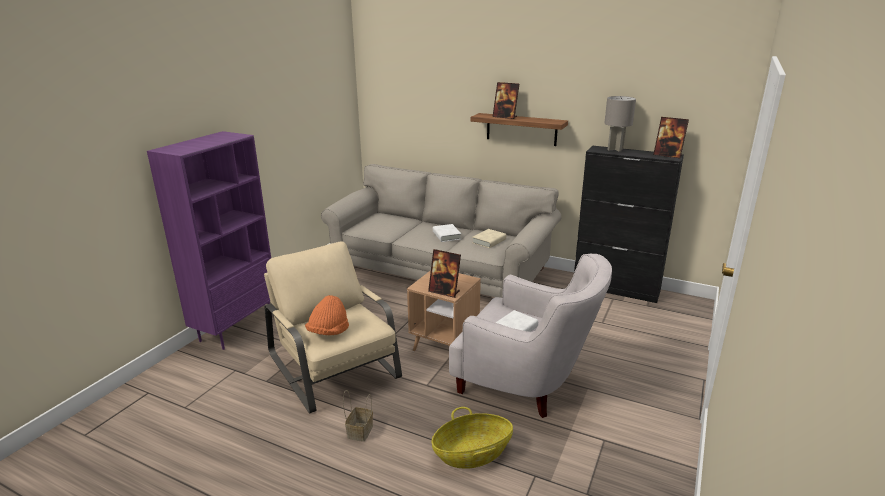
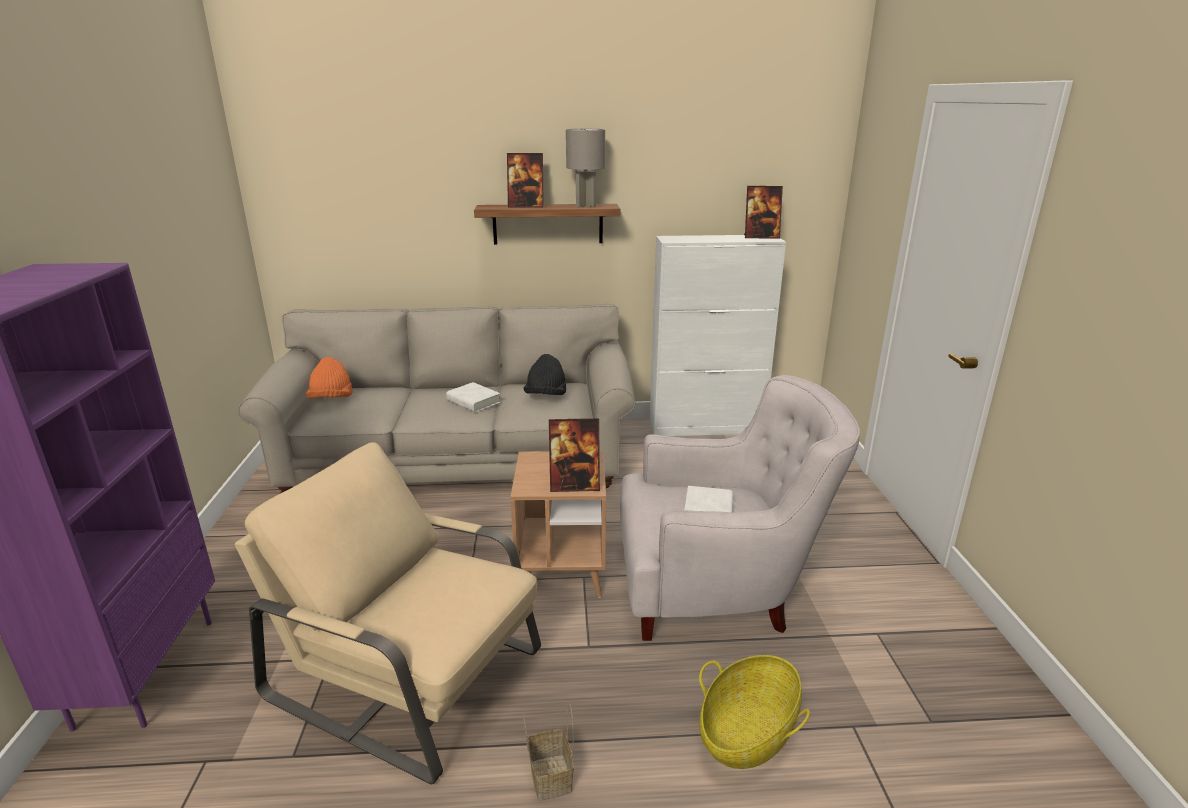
camera: 30 degrees left, 0 degrees up
(328, 332) = (429, 617): orange hat -> orange hat (332, 400)
(489, 241) = (546, 396): beige book -> black hat
(615, 149) = (691, 237): grey table lamp -> grey table lamp (585, 205)
(616, 289) = (706, 427): black cabinet -> white cabinet

